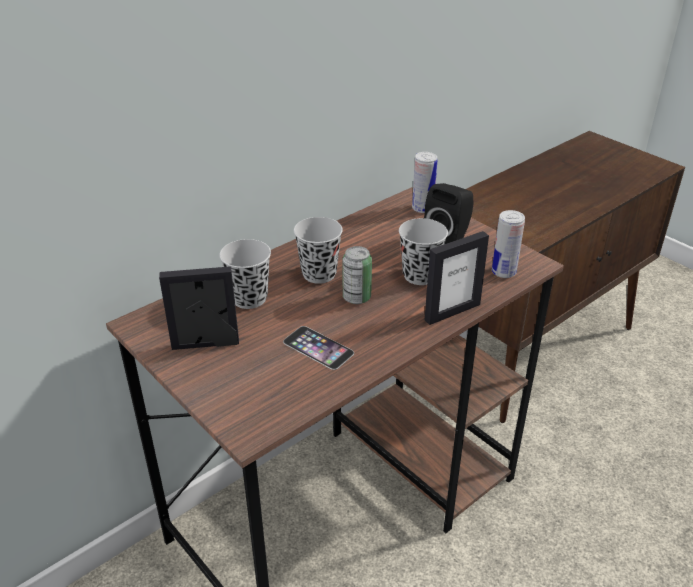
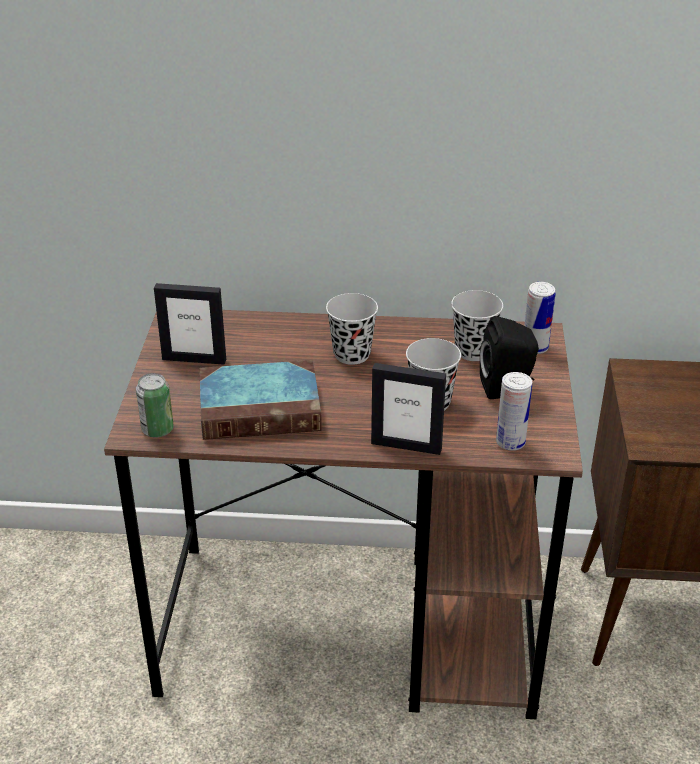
camera: 45 degrees right, 0 degrees up
(205, 344) = (194, 359): picture frame -> picture frame turned 150 degrees clockwise
(249, 298) = (272, 343): black cup -> black cup (473, 351)
(318, 347) = (262, 408): phone -> book
(356, 297) = (350, 389): can -> can (157, 430)

